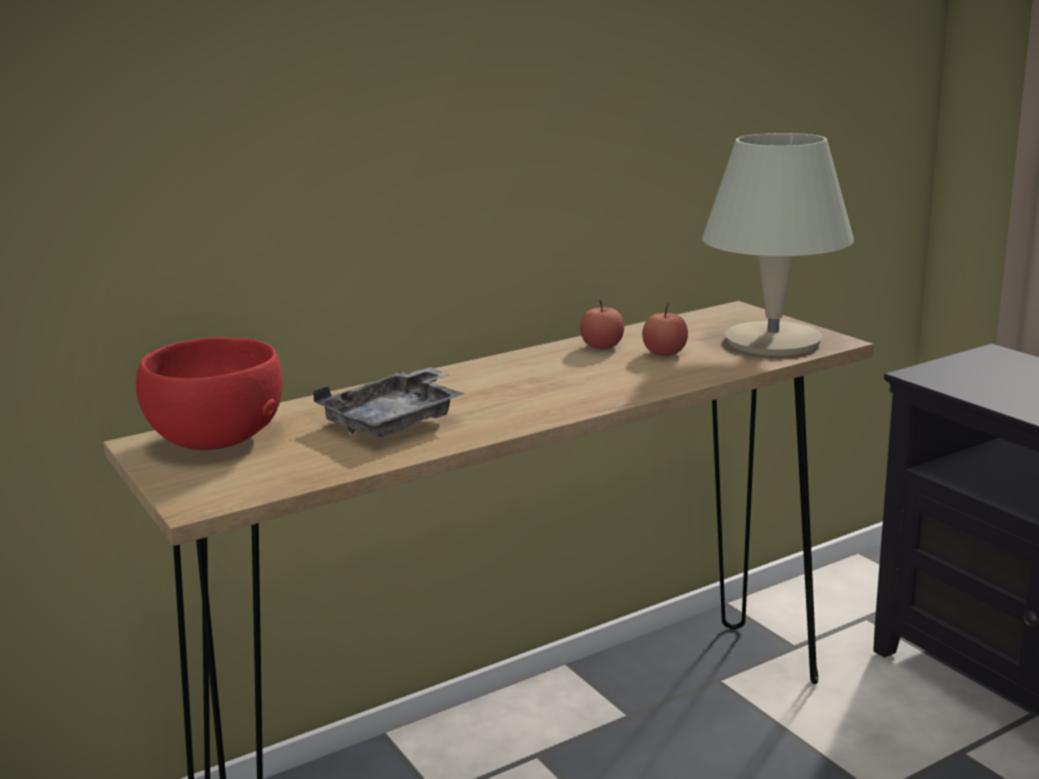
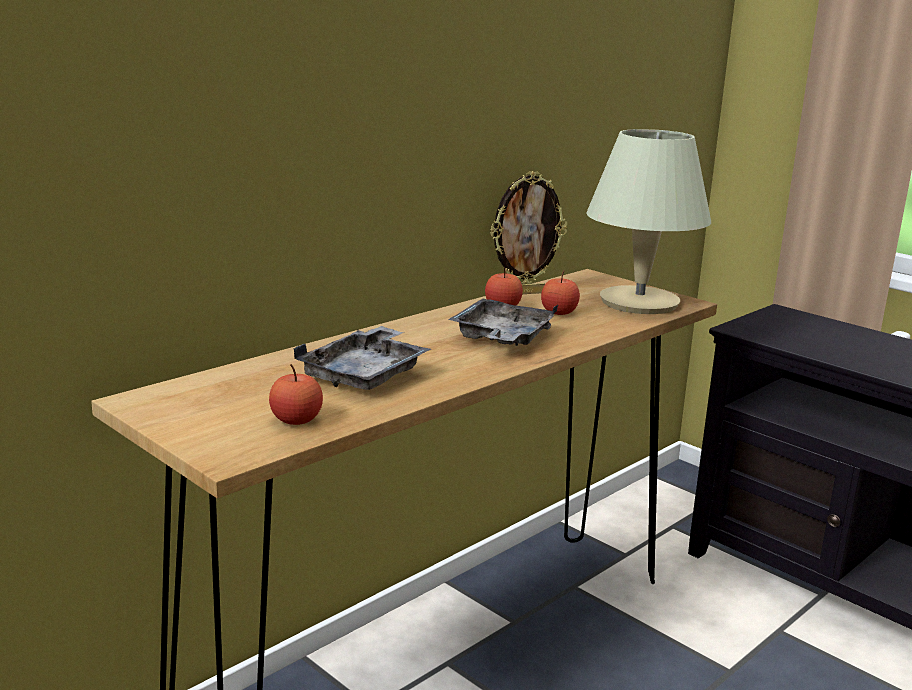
camera: 15 degrees left, 0 degrees up
(216, 440) = (207, 396): red bowl -> none
(290, 468) = (296, 420): none -> apple
(576, 383) = (502, 338): none -> grey tray
(639, 330) = (523, 293): none -> picture frame

